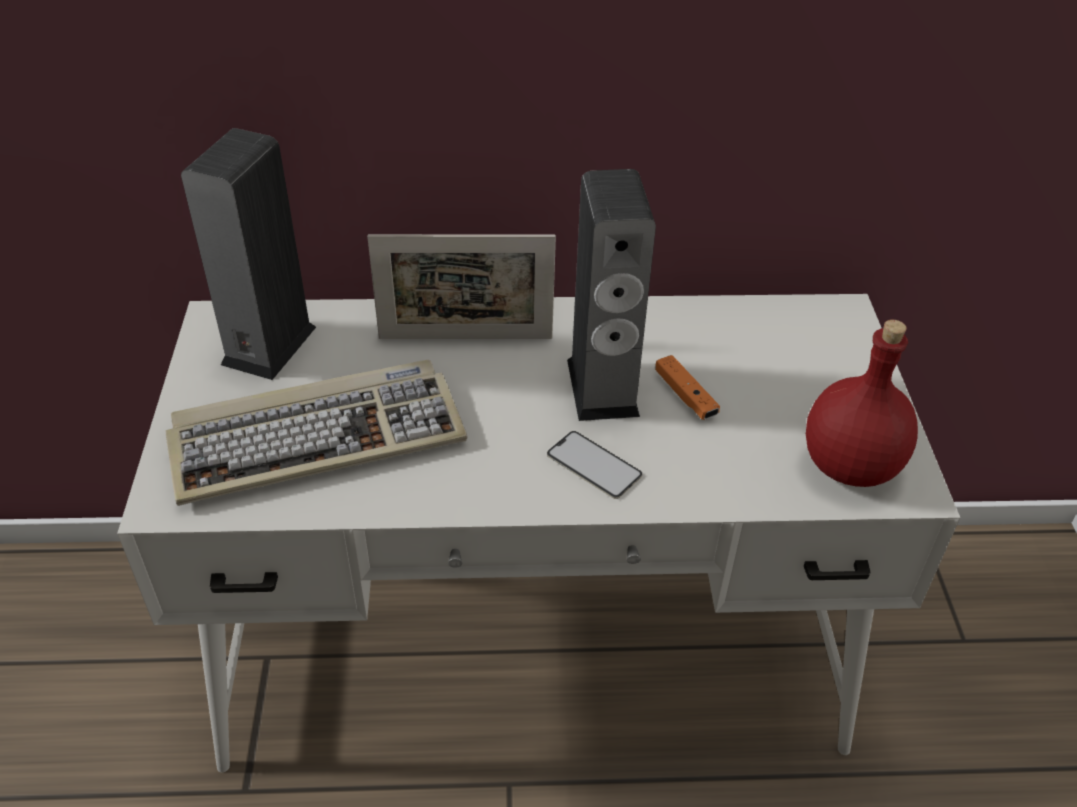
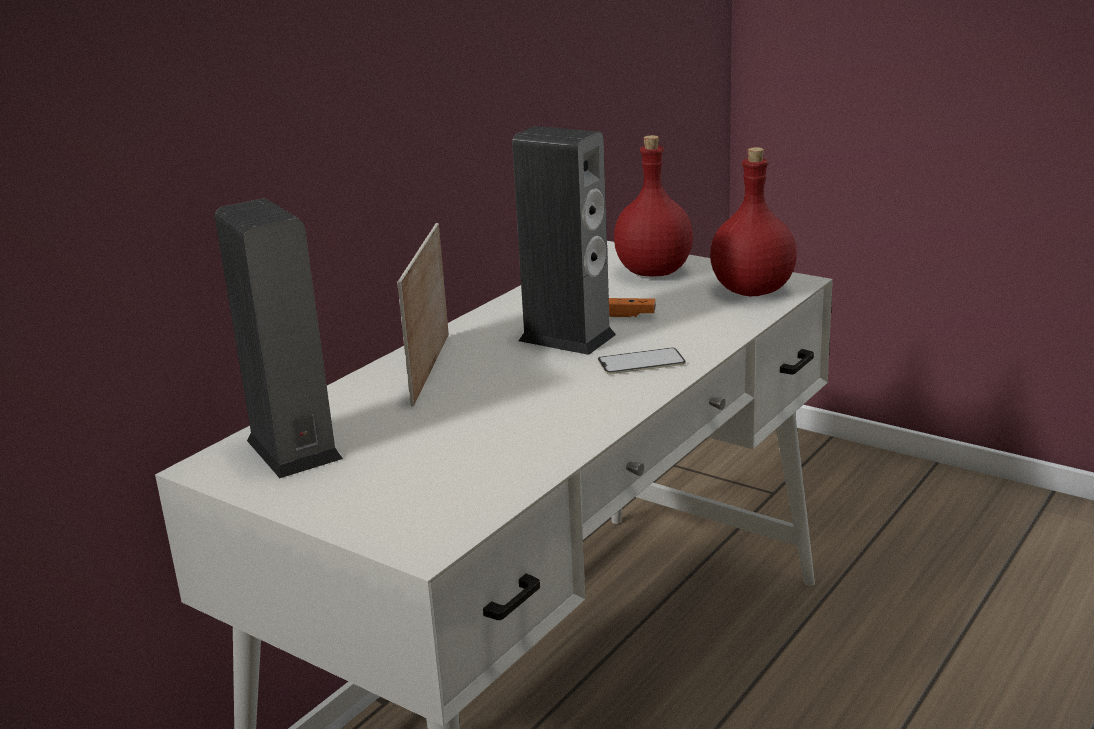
camera: 50 degrees left, 20 degrees down
(318, 436) = (450, 455): keyboard -> none
(465, 338) = (430, 368): picture frame -> picture frame turned 150 degrees clockwise
(819, 366) = (652, 272): none -> red bottle

